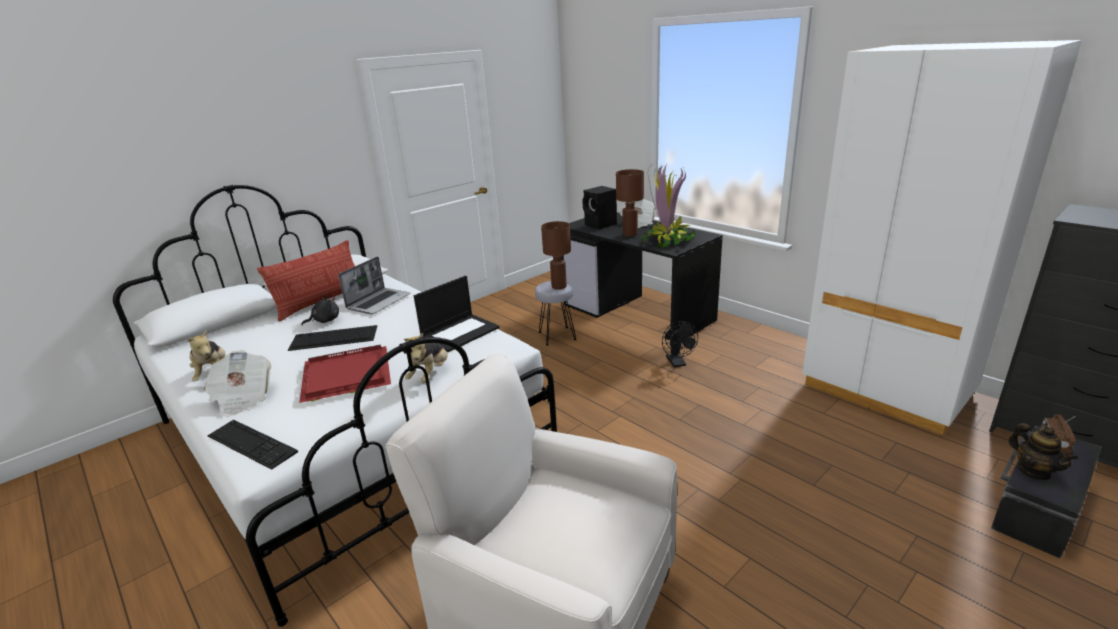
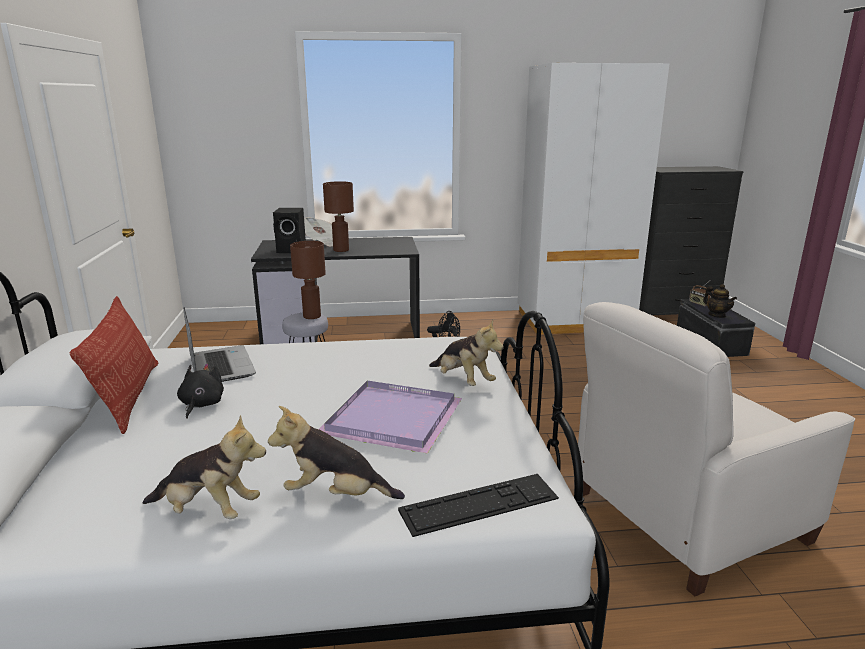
camera: 55 degrees left, 5 degrees down
(242, 398) = (336, 495): newspaper -> plush toy
(333, 338) = (269, 409): keyboard -> none
(345, 376) = (393, 421): red tray -> purple tray
(460, 332) = (393, 350): laptop -> none
(667, 241) = (385, 248): potted plant -> none
(1033, 471) = (717, 315): teapot -> teapot turned 45 degrees clockwise

